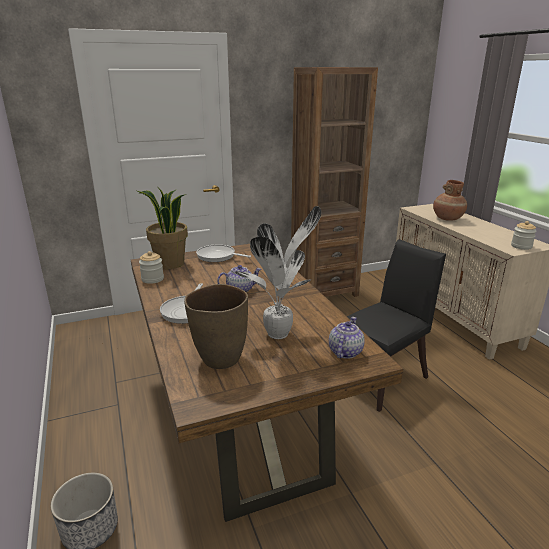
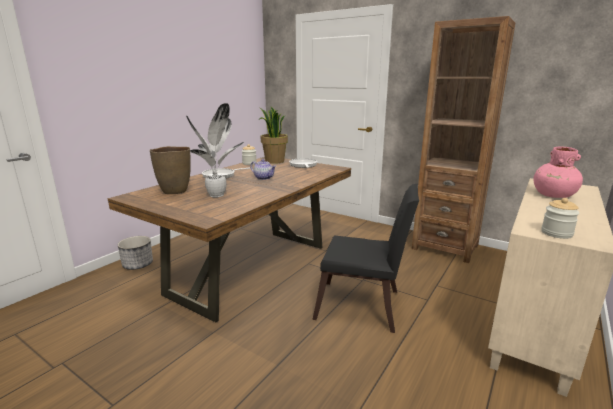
camera: 55 degrees right, 5 degrees down
(345, 351) = (212, 212): teapot -> none
(447, 218) = (553, 195): brown vase -> pink vase

